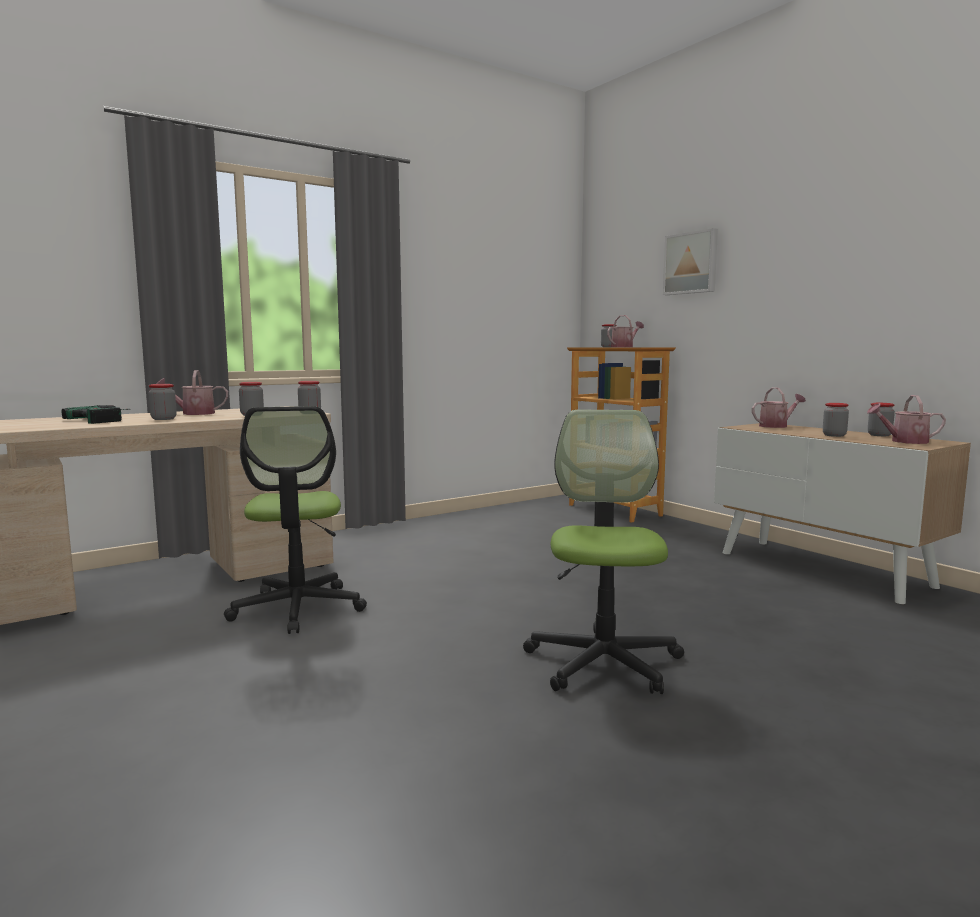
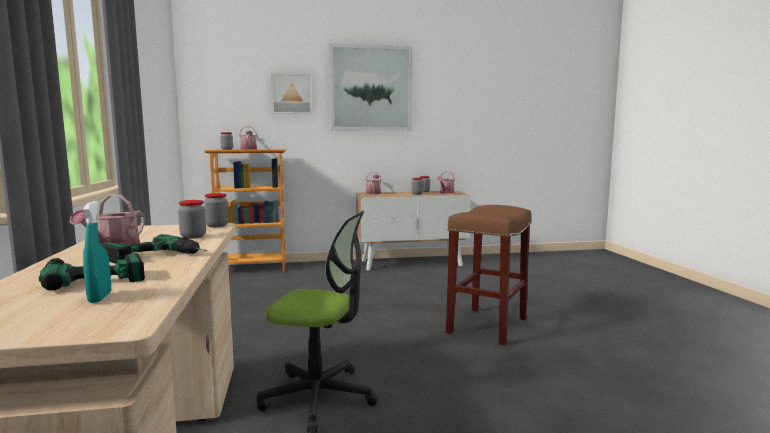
camera: 65 degrees left, 0 degrees up
(48, 424) = (100, 298): none -> turquoise spray bottle
(163, 419) = (158, 258): jar -> power drill
(603, 662) = (487, 325): office chair -> brown stool
(807, 236) = (371, 88): none -> picture

